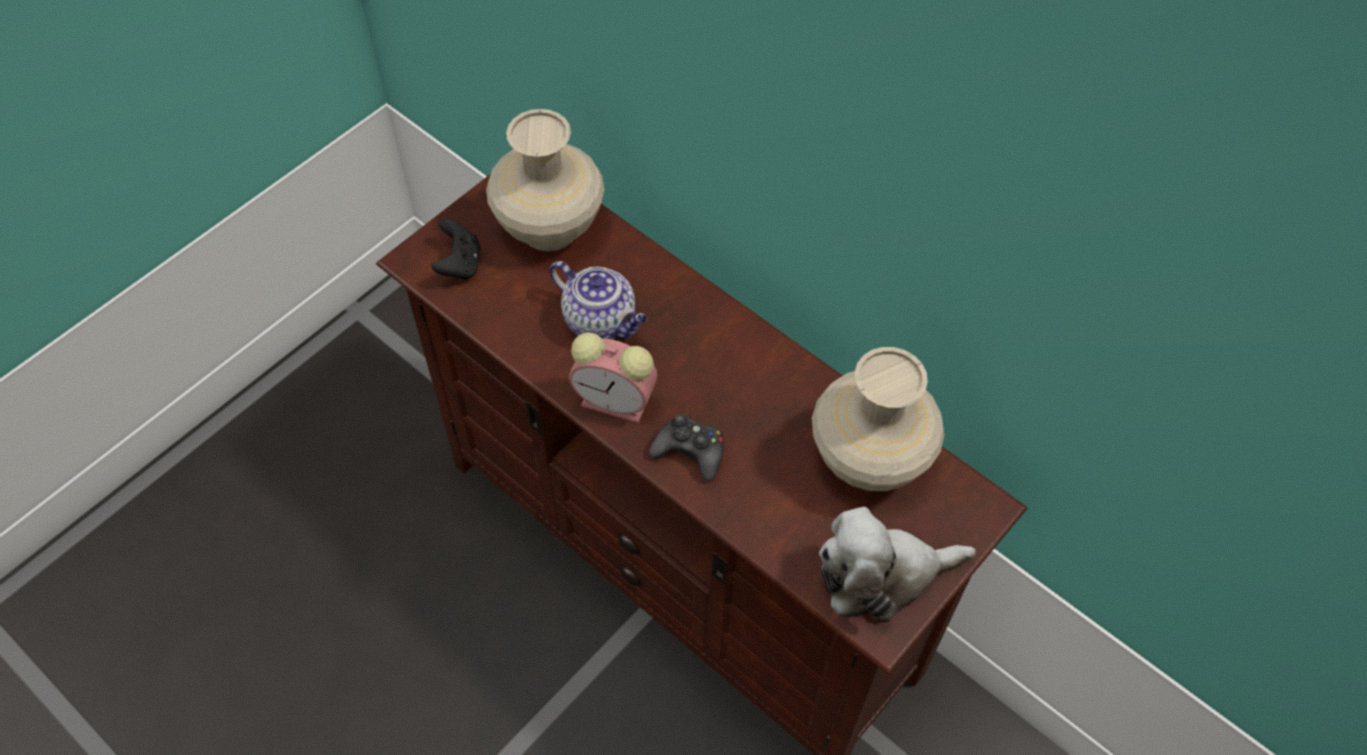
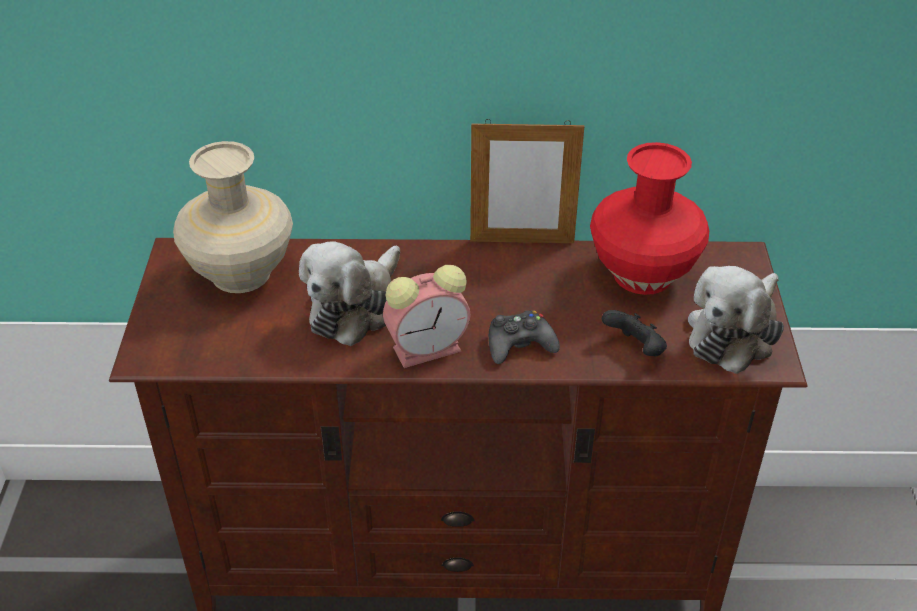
camera: 40 degrees left, 15 degrees down
(459, 264) = (190, 337): black game controller -> black game controller (635, 349)
(601, 321) = (355, 307): teapot -> plush toy
(802, 351) = (522, 241): none -> picture frame
(870, 460) = (644, 274): beige vase -> red vase

